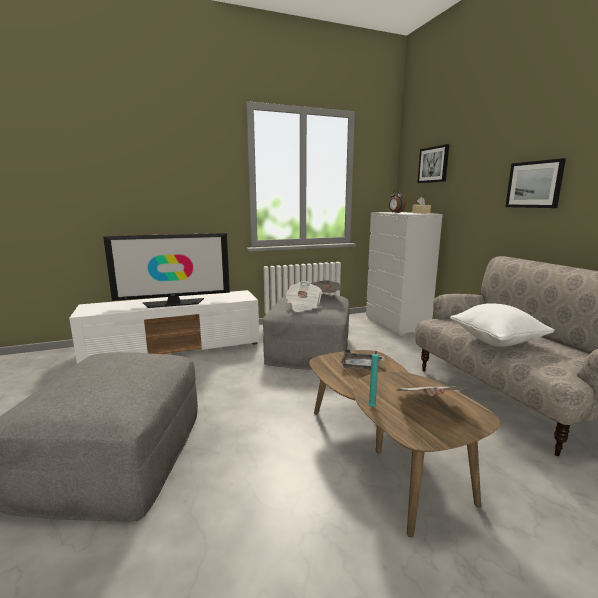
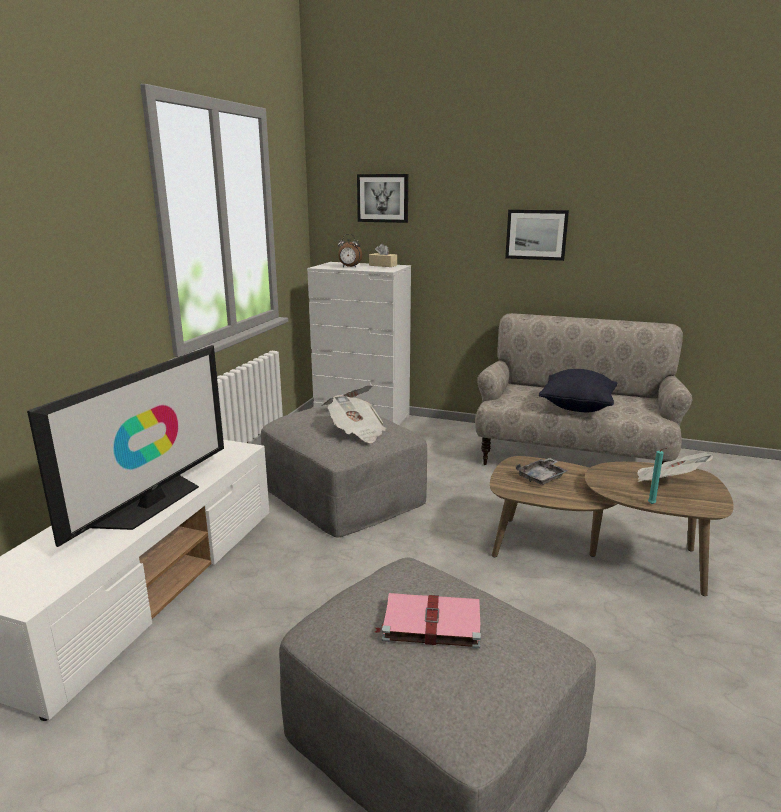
camera: 50 degrees left, 5 degrees up
(102, 372) = (430, 622): none -> pink book
(496, 341) = (577, 407): white pillow -> black pillow

